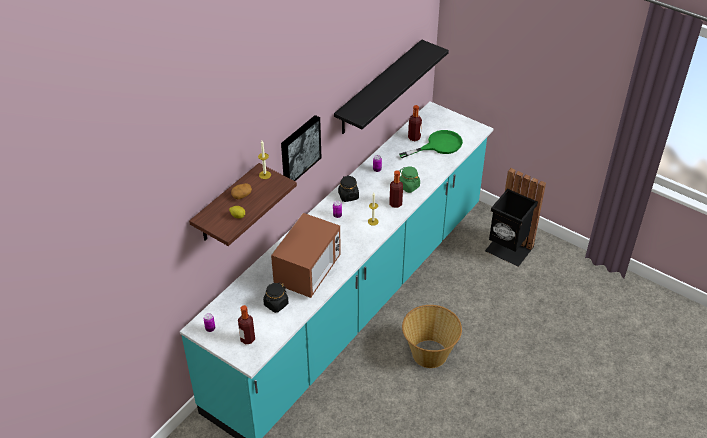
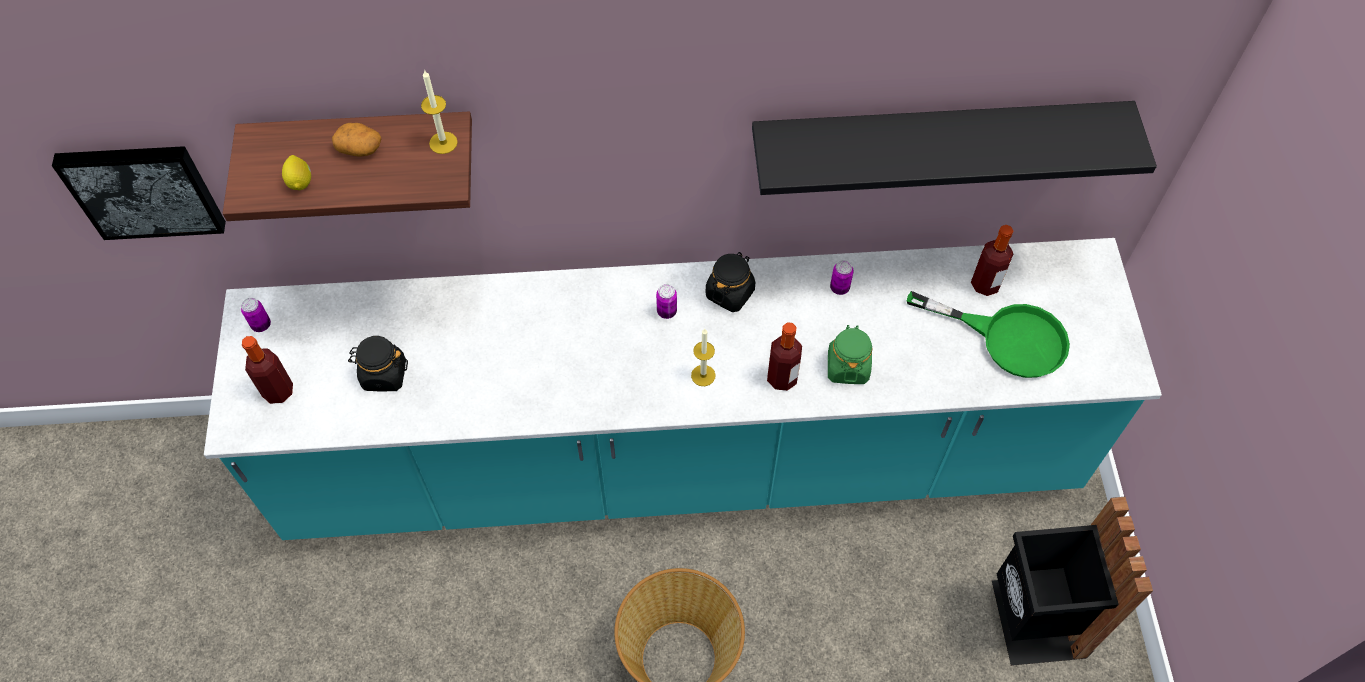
camera: 50 degrees right, 15 degrees up
(299, 149) = (618, 142): picture -> picture (143, 188)
(308, 272) = (495, 366): microwave -> none

